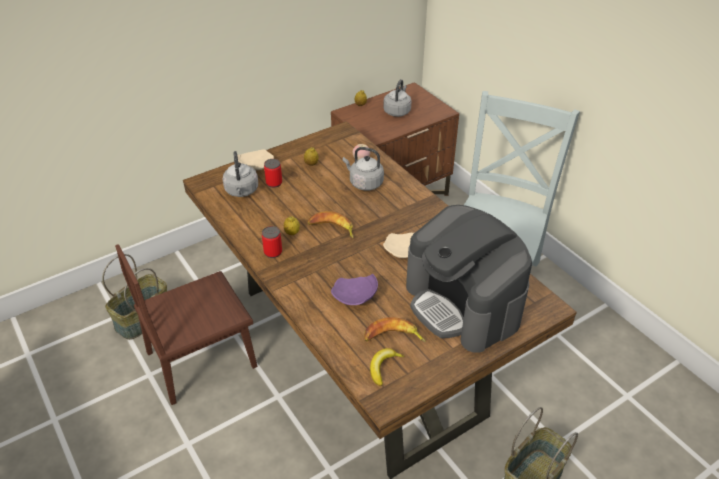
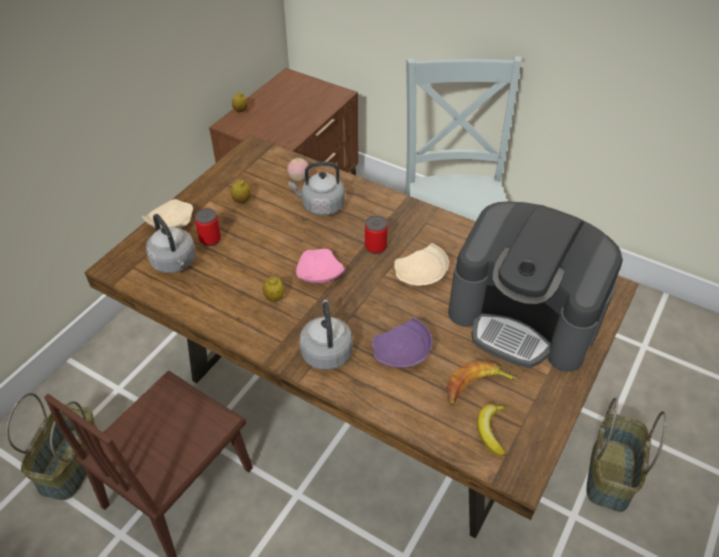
camera: 25 degrees left, 5 degrees up
(273, 252) = (266, 331): can -> can (375, 247)
(331, 228) = (318, 275): banana -> pink plate
(397, 111) = (288, 107): grey kettle -> grey kettle (326, 351)

